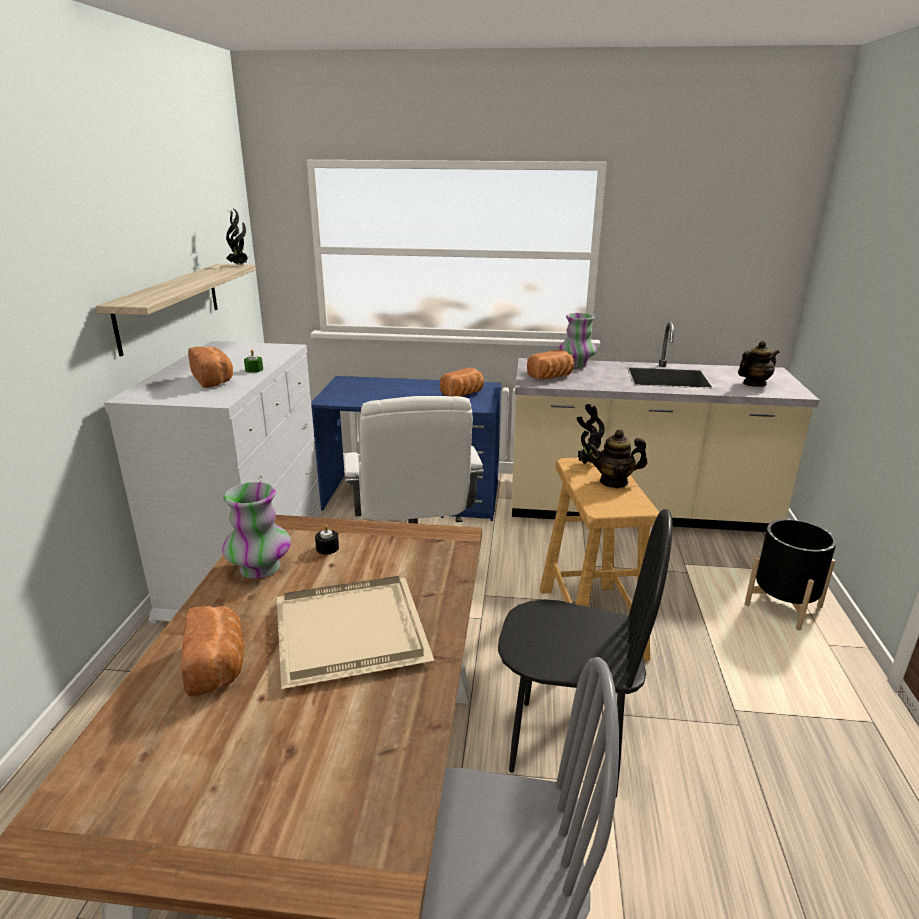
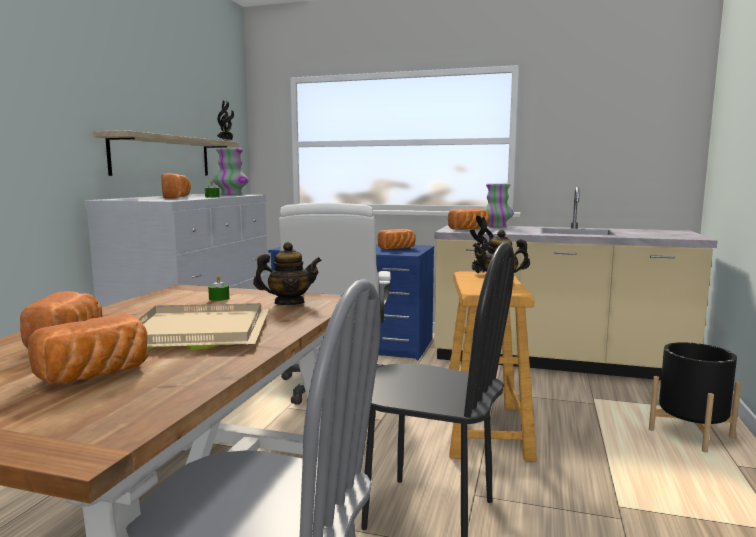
camera: 10 degrees right, 15 degrees down
(260, 568) = (155, 303): vase -> vase (231, 194)
(301, 740) = (97, 375): none -> bread
(327, 548) = (219, 298): black candle -> green candle
(754, 384) = (655, 234): teapot -> teapot (289, 303)

